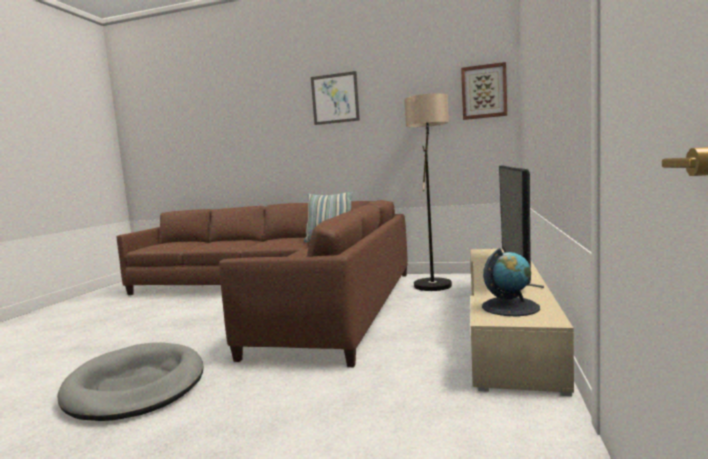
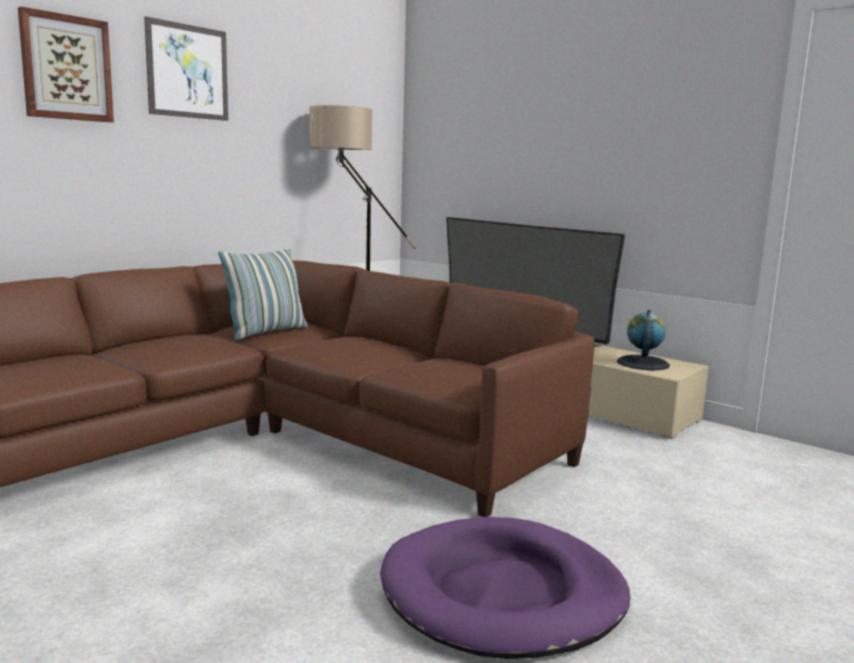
camera: 65 degrees left, 5 degrees up
(136, 386) = (503, 594): grey dog bed -> purple dog bed
(483, 92) = (374, 112): picture -> picture (66, 68)

